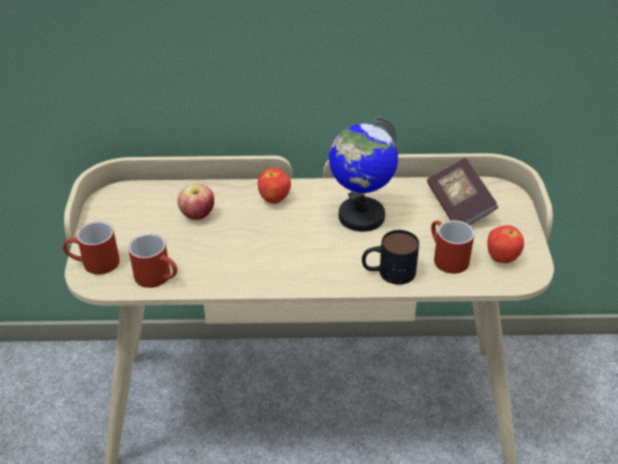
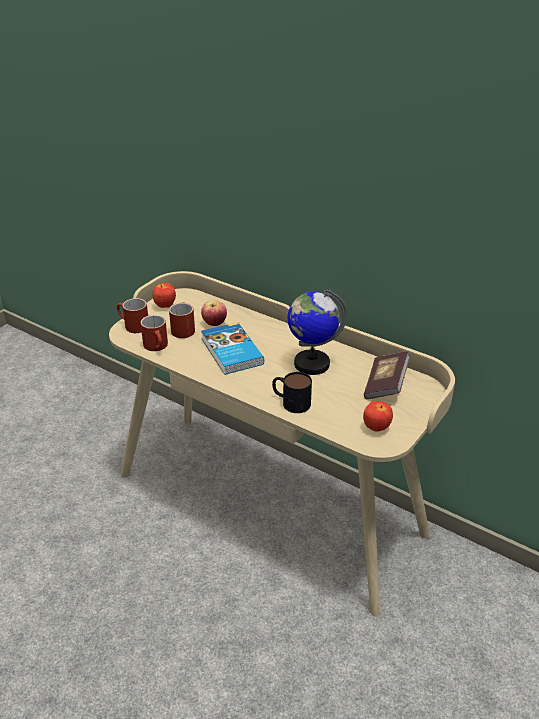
camera: 35 degrees right, 5 degrees down
(256, 243) = (231, 352): none -> book
(274, 200) = (268, 333): apple -> apple (165, 306)
(445, 258) = (338, 410): red mug -> red mug (182, 329)

